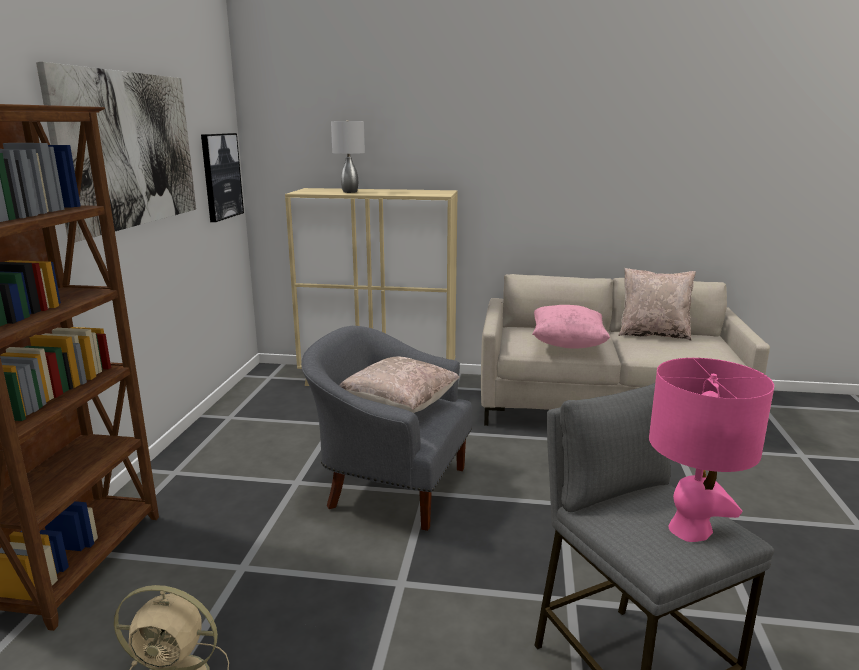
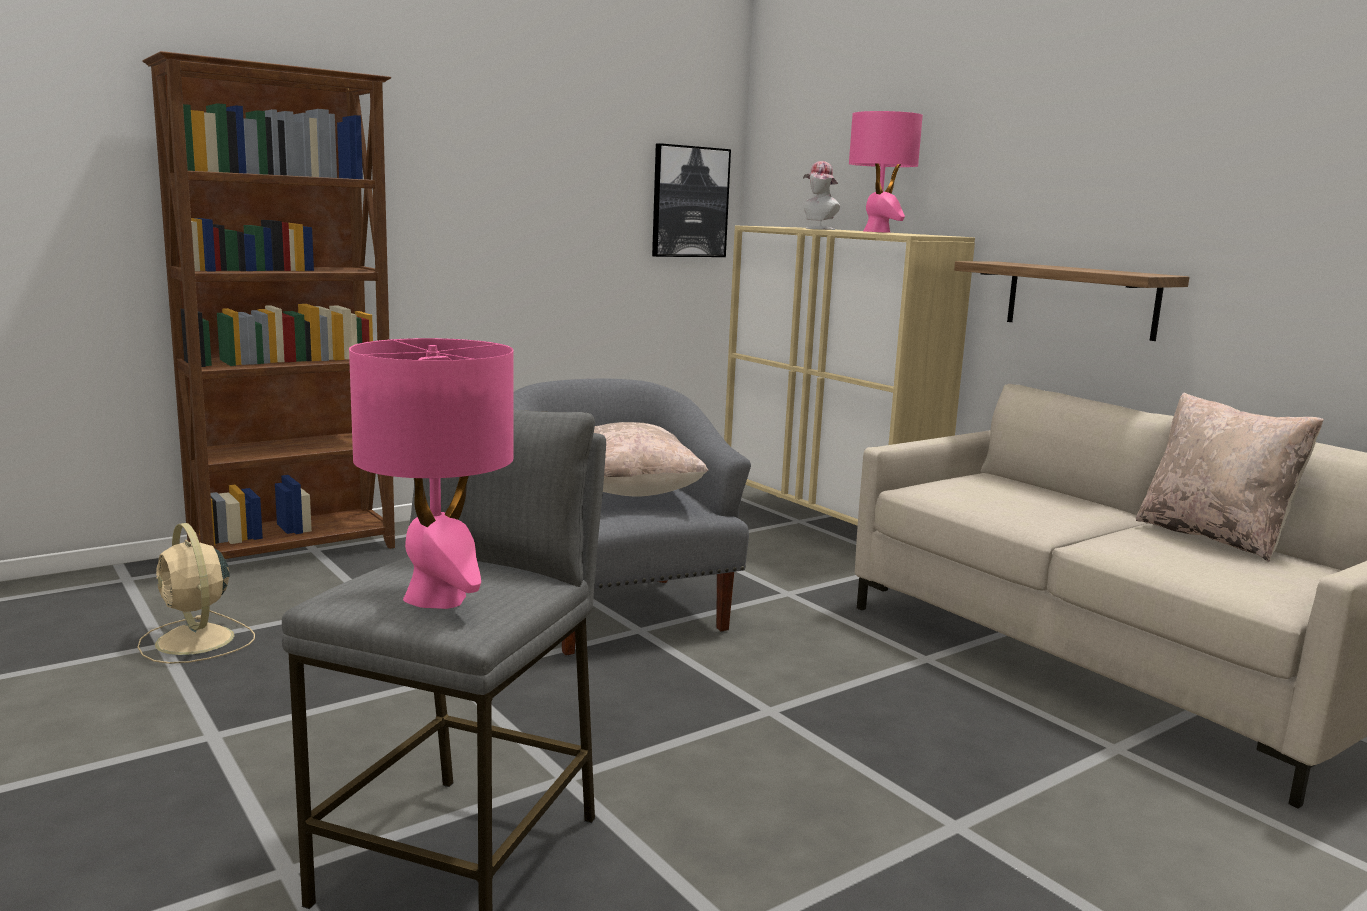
camera: 45 degrees right, 5 degrees down
(128, 150) = (510, 144): picture -> none
(350, 192) = (817, 229): grey table lamp -> hat
(393, 191) = (877, 232): none -> pink table lamp
(529, 221) = (1081, 299): none -> shelf
(567, 344) = (1007, 505): pink pillow -> none

